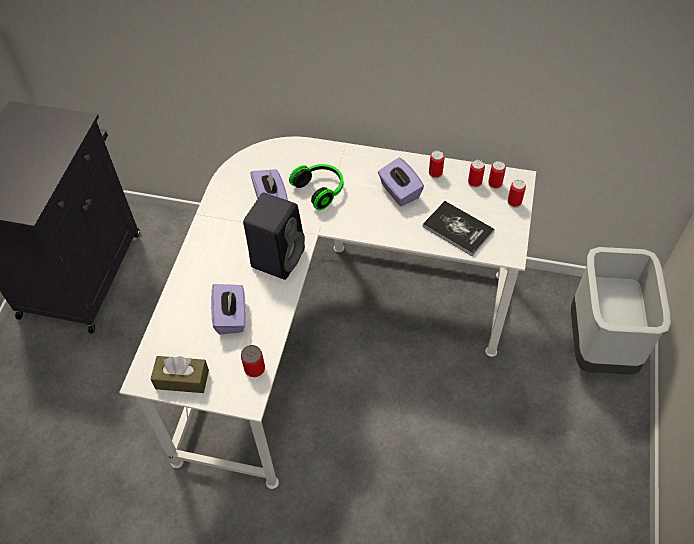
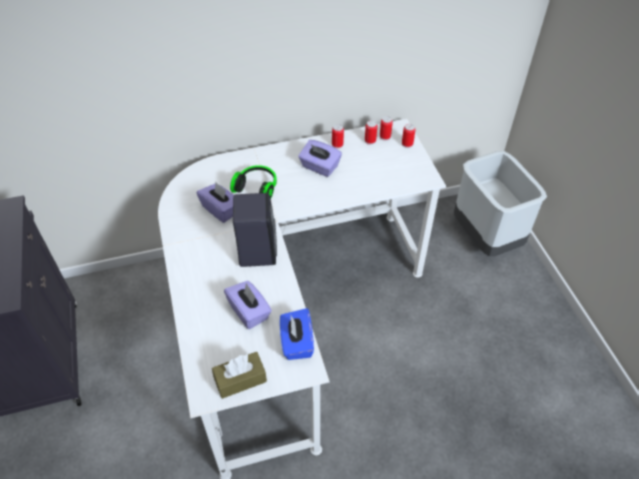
camera: 30 degrees left, 5 degrees down
(254, 369) = (296, 343): can -> blue tissue box
(458, 229) = (380, 176): book -> none

